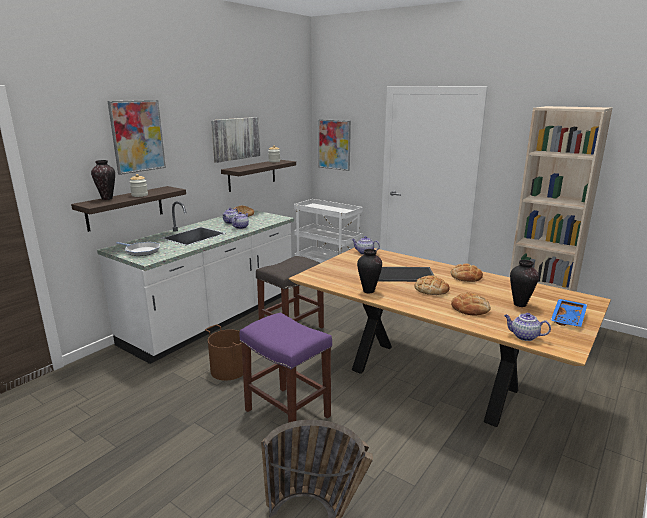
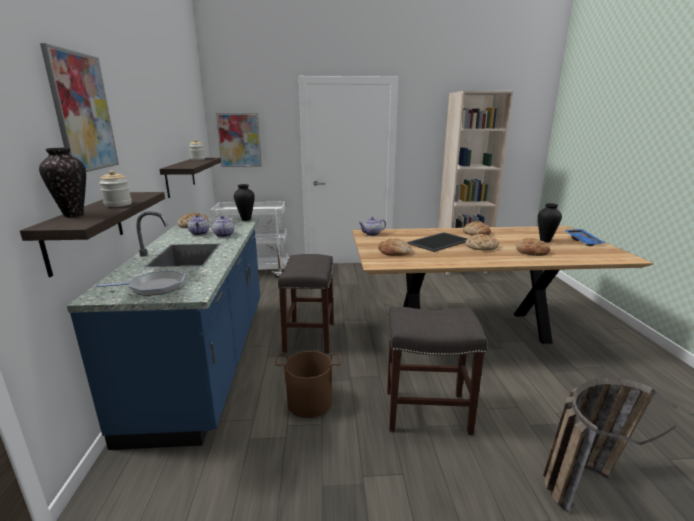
camera: 40 degrees left, 0 degrees up
(213, 319) = (207, 359): white counter -> blue counter
(235, 138) = (164, 129): picture -> none
(286, 413) = (425, 412): purple stool -> grey stool
(344, 271) = (394, 251): none -> bread
(368, 291) = (448, 260): vase -> vase (245, 220)
(524, 336) = (596, 258): teapot -> none

